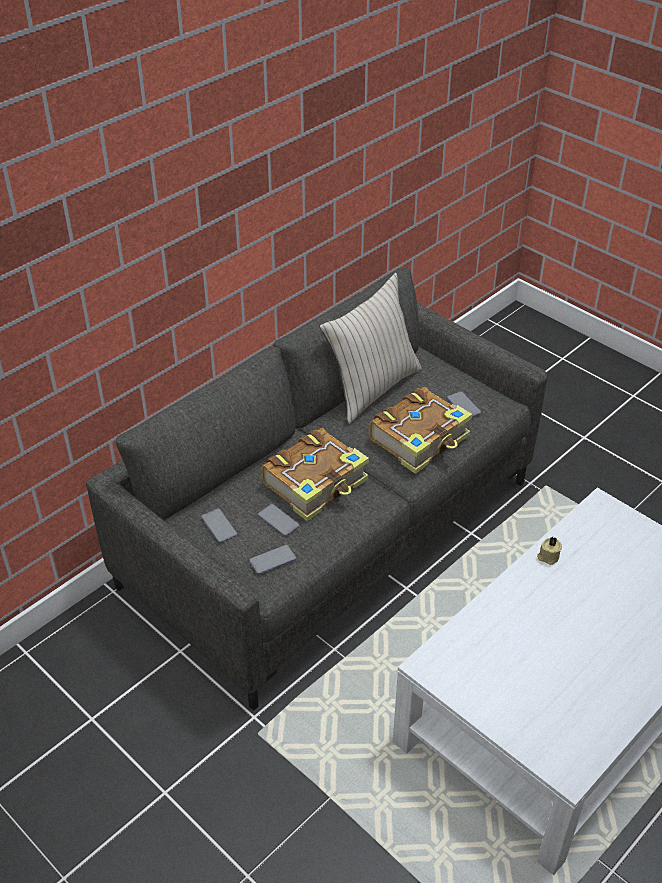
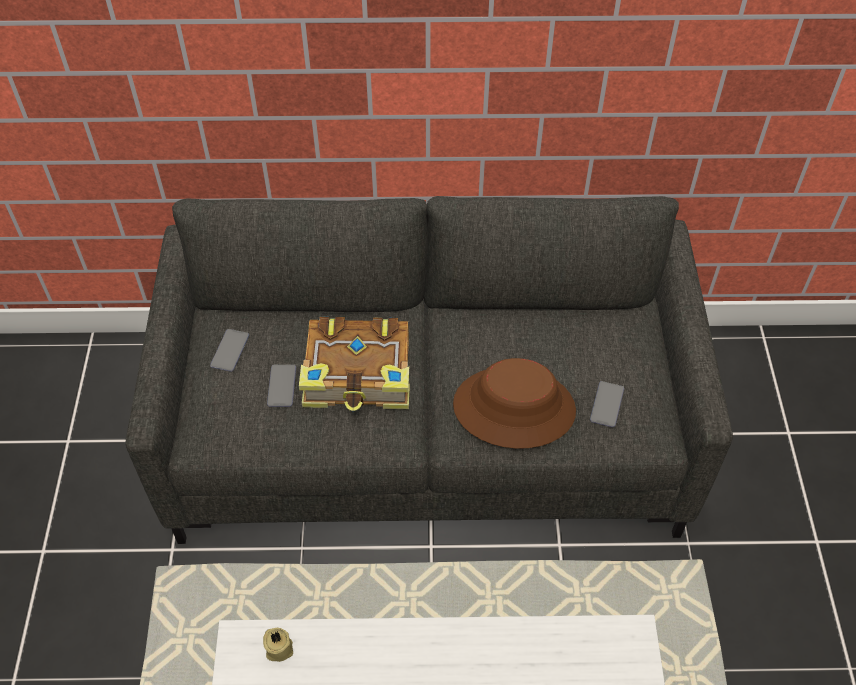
camera: 45 degrees right, 10 degrees up
(272, 560) = (230, 421): phone -> none
(371, 388) = (537, 314): beige pillow -> none
(421, 439) = (514, 407): book -> brown hat
(548, 557) = (496, 643): beige candle -> beige candle (278, 648)

